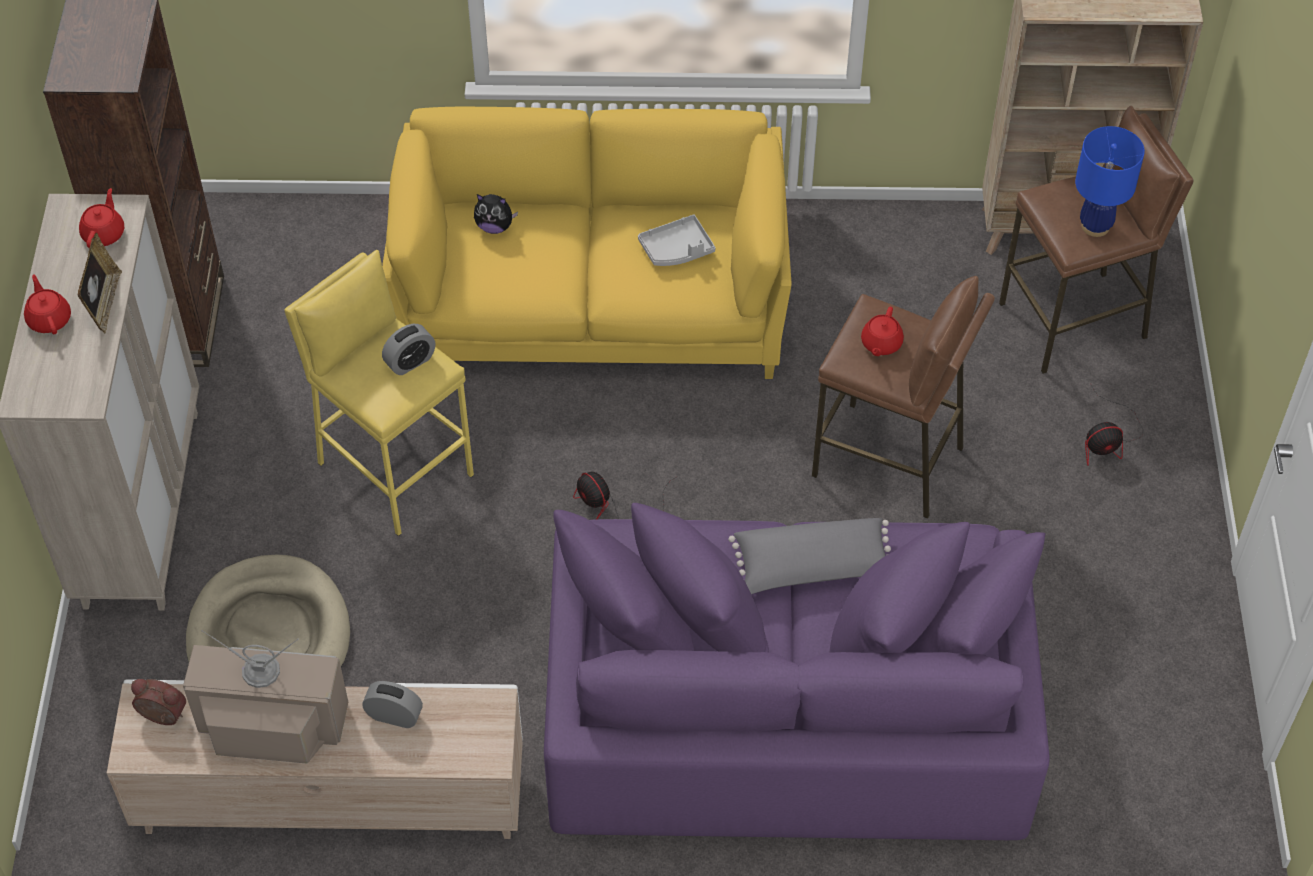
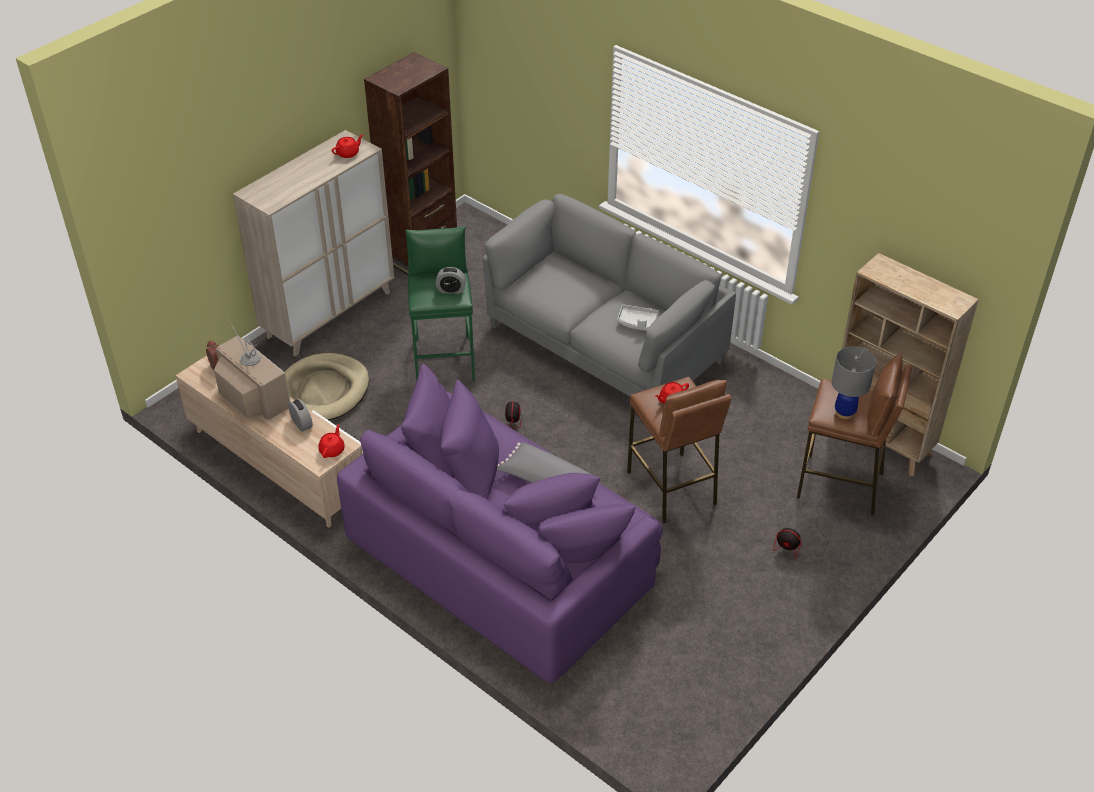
camera: 40 degrees right, 10 degrees down
(49, 319) = (292, 171): red teapot -> red teapot (332, 450)
(104, 303) = (318, 176): picture frame -> none
(394, 469) = (444, 359): yellow stool -> green stool
(494, 226) = (565, 270): plush toy -> none
(592, 304) = (605, 344): yellow sofa -> grey sofa
(1095, 226) = (845, 412): blue table lamp -> grey table lamp

